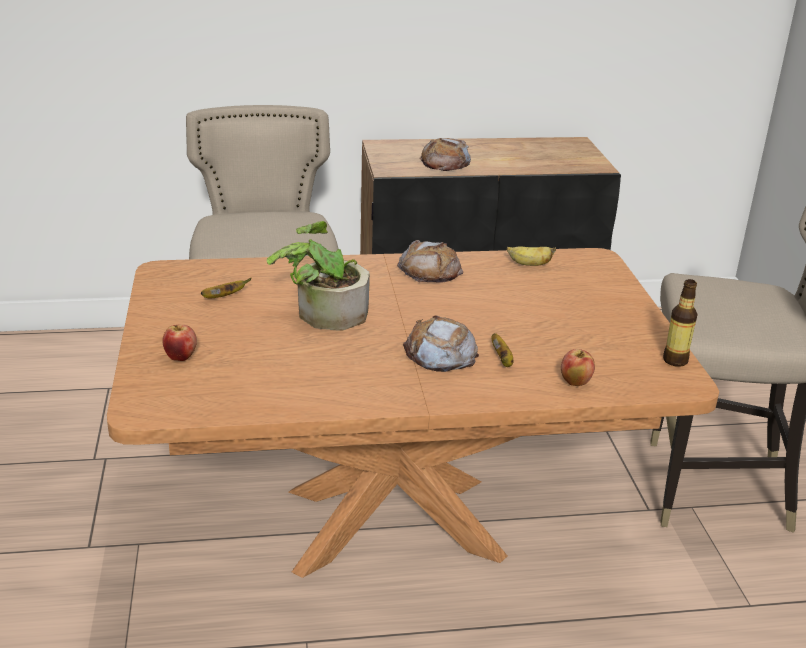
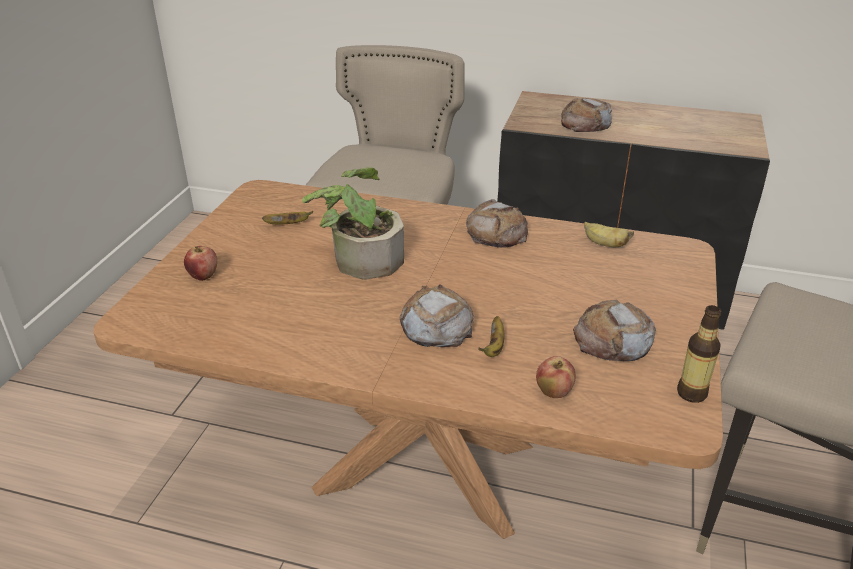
camera: 25 degrees right, 5 degrees up
(591, 335) = (613, 339): none -> bread

